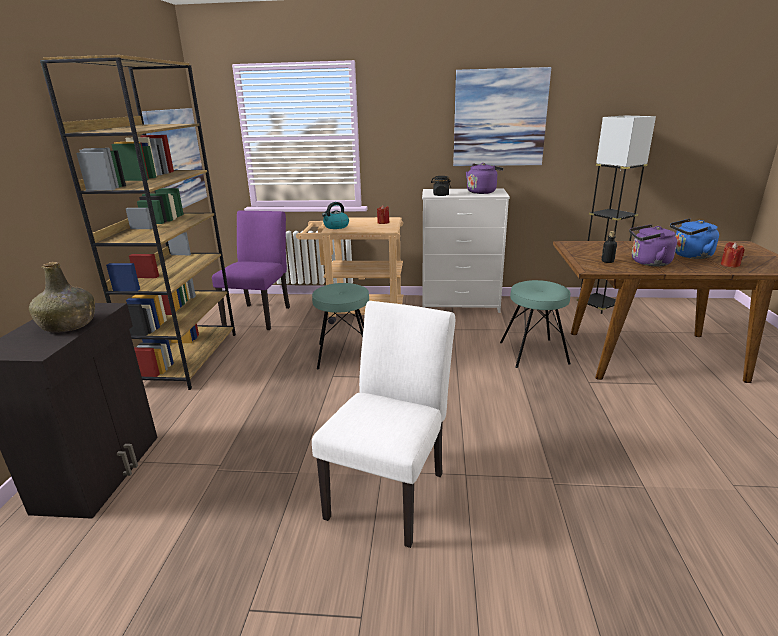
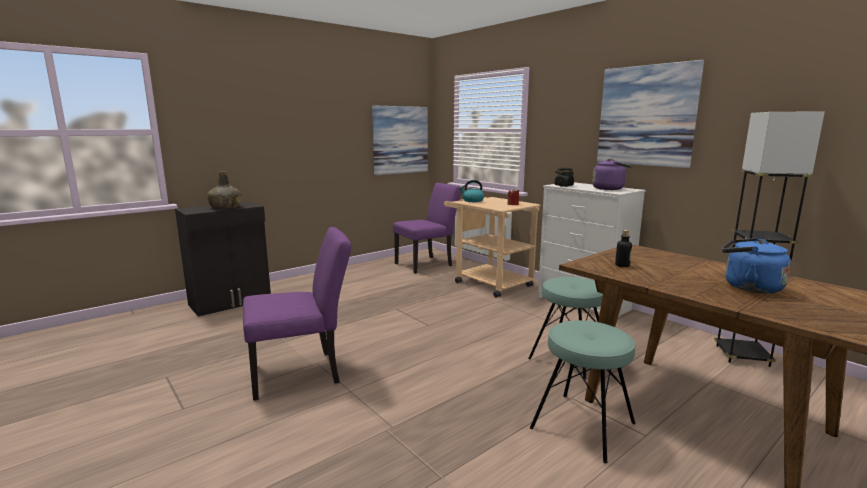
camera: 45 degrees right, 10 degrees down
(187, 358) = (349, 272): brown bookcase -> none
(344, 354) = (427, 301): turquoise stool -> turquoise stool (582, 425)
(391, 488) = (303, 372): white chair -> purple chair
(648, 262) = (664, 277): purple kettle -> none
(729, 265) = (773, 306): red candle -> none

